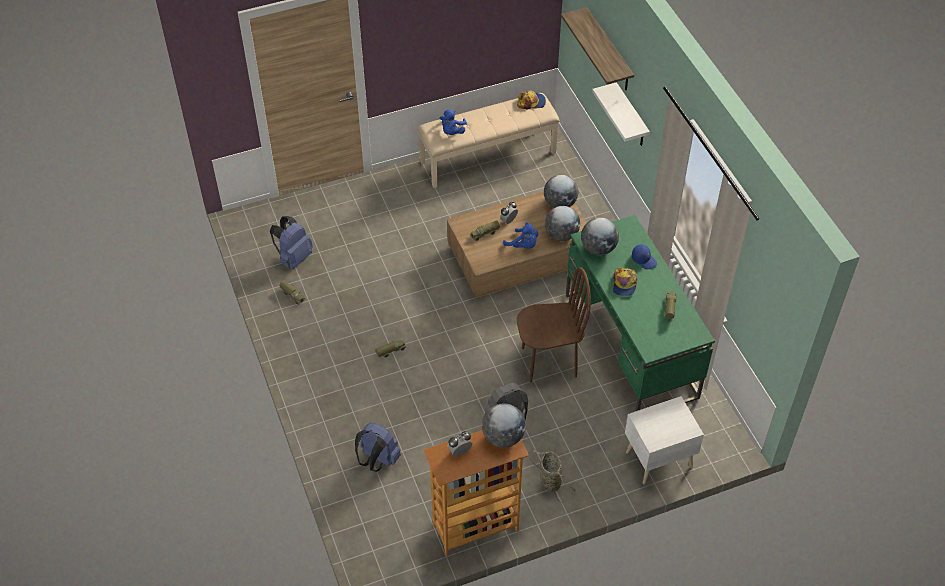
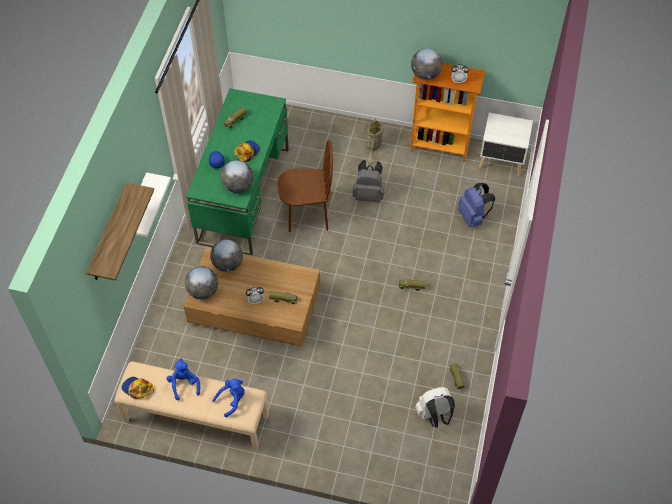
camera: 145 degrees left, 5 degrees up
(293, 257) = (434, 415): blue backpack -> white backpack
(523, 245) = (263, 272): blue plush toy -> blue plush toy (184, 384)
(549, 361) = (307, 216): brown chair -> brown chair turned 150 degrees clockwise
(657, 458) = (297, 123): white nightstand -> white nightstand (502, 161)

